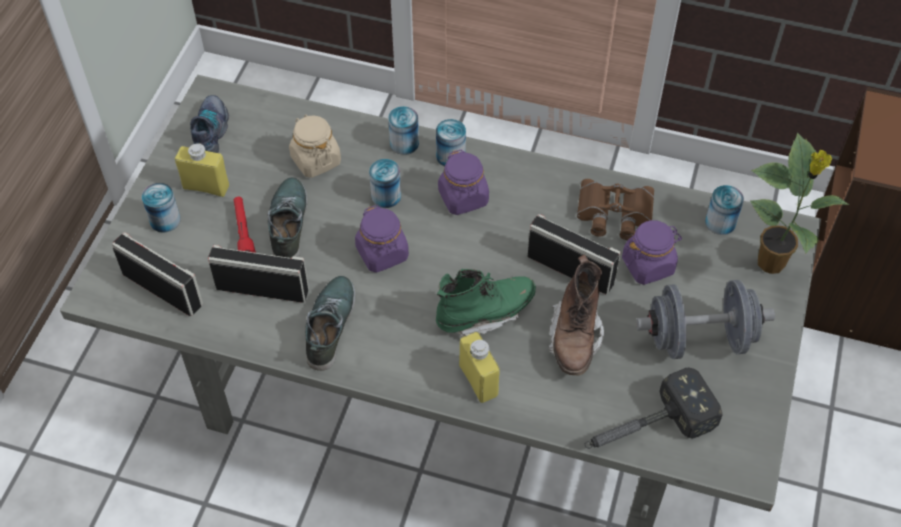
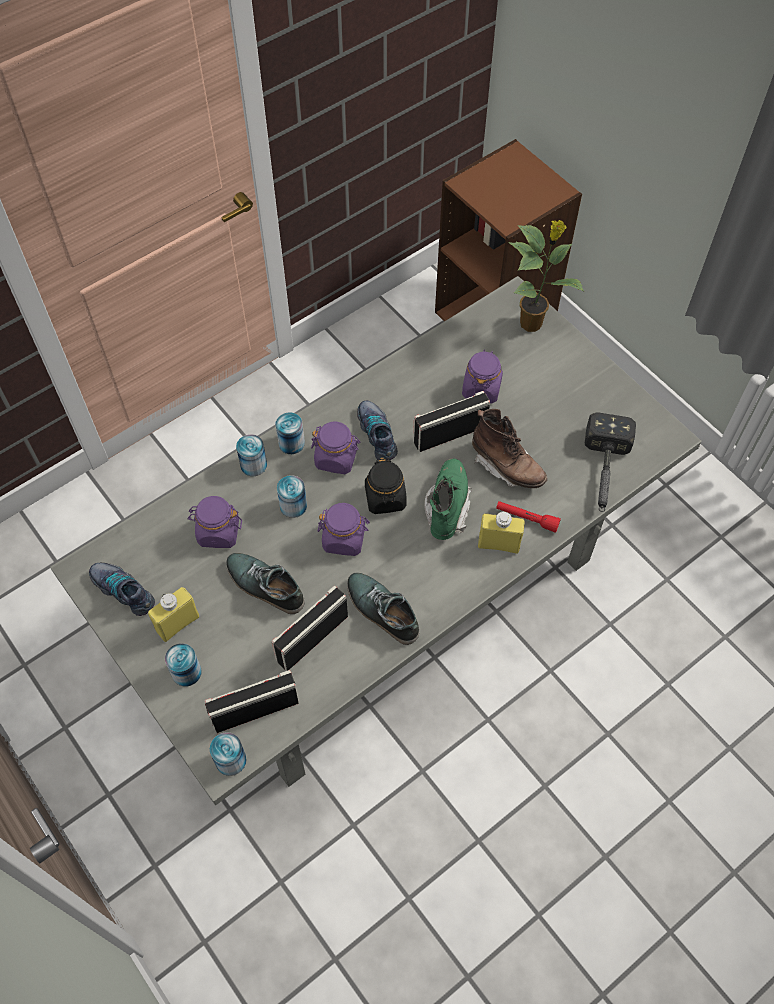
camera: 55 degrees left, 5 degrees up
(243, 232) = (246, 621): red flashlight -> red flashlight (526, 518)
(315, 160) = (218, 532): beige jar -> purple jar
(452, 259) = (385, 498): none -> black jar
(518, 213) = (378, 434): none -> shoe
(614, 214) = (425, 380): brown binoculars -> none
(699, 338) = (559, 399): grey dumbbell -> none
(720, 222) = (479, 328): can -> can (230, 760)

